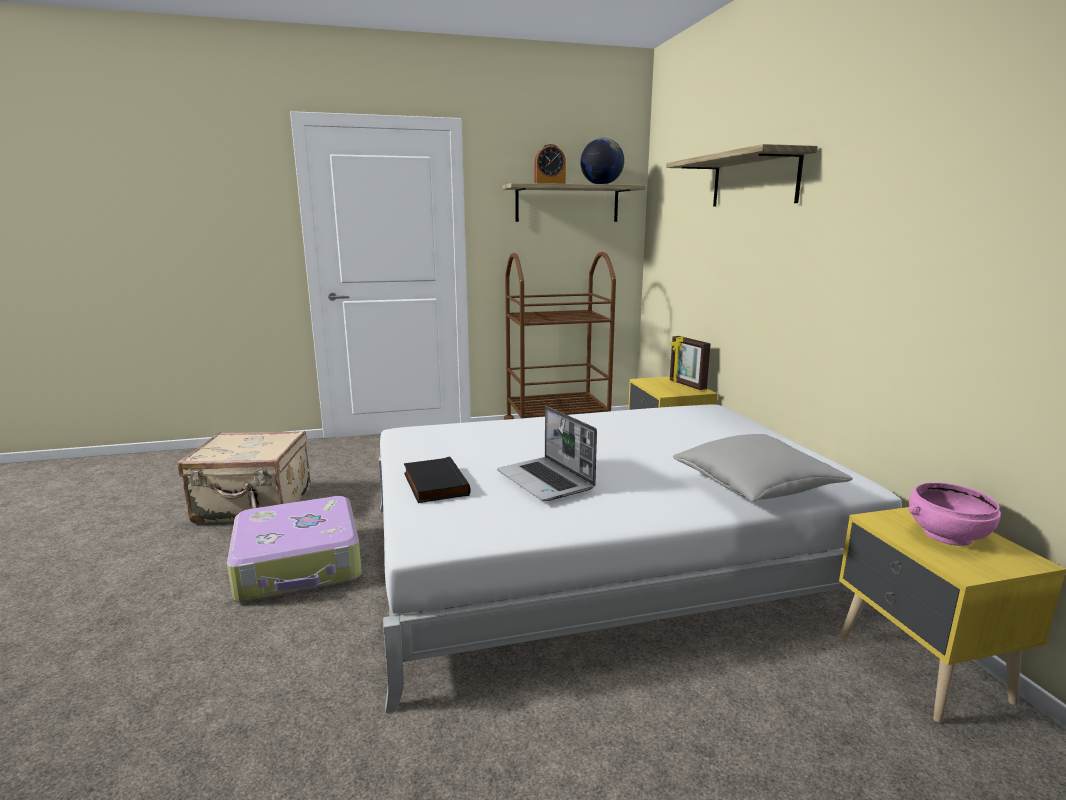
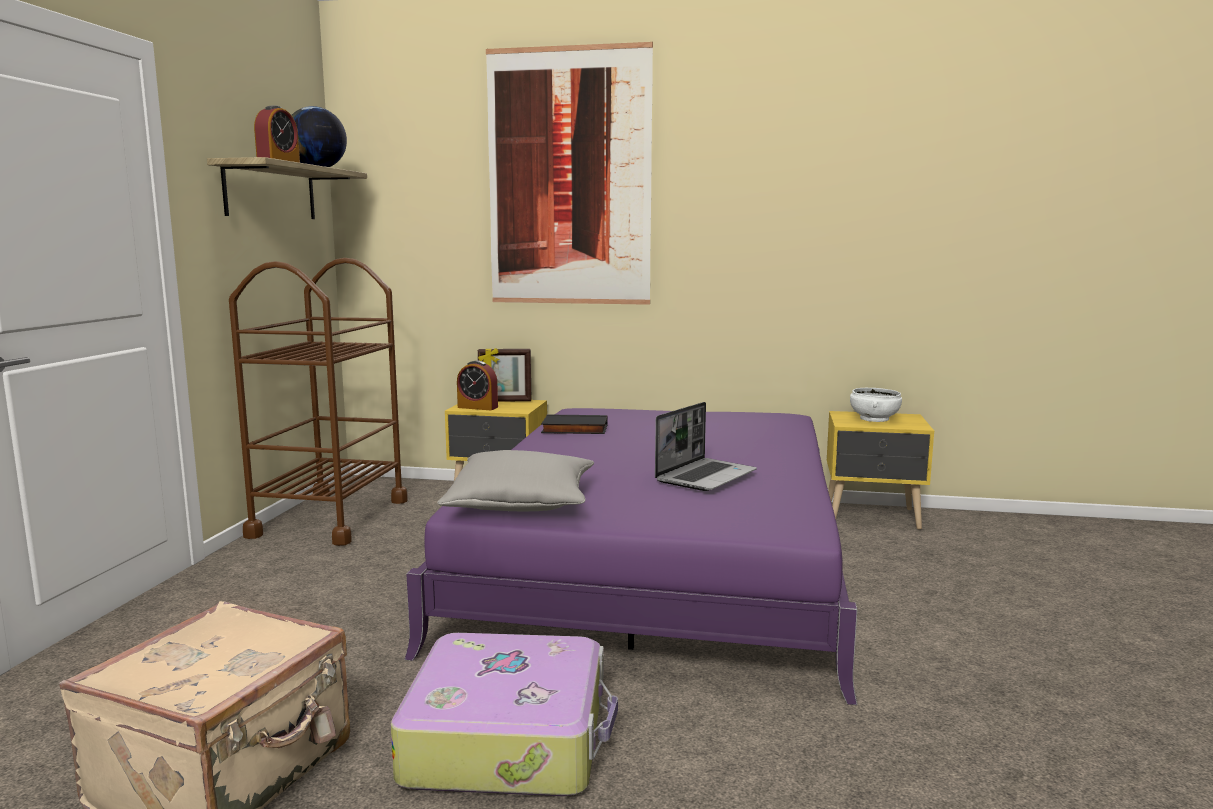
camera: 65 degrees left, 5 degrees down
(433, 484) = (666, 514): black book -> black book (574, 429)
(546, 481) = (705, 476): laptop -> laptop turned 45 degrees counterclockwise
(601, 554) = (659, 563): white bed -> purple bed
(653, 383) = (477, 407): none -> alarm clock
(754, 180) = (569, 178): shelf -> picture
(756, 486) = (772, 432): grey pillow -> grey pillow (522, 503)
(946, 535) = (873, 419): pink bowl -> white bowl

